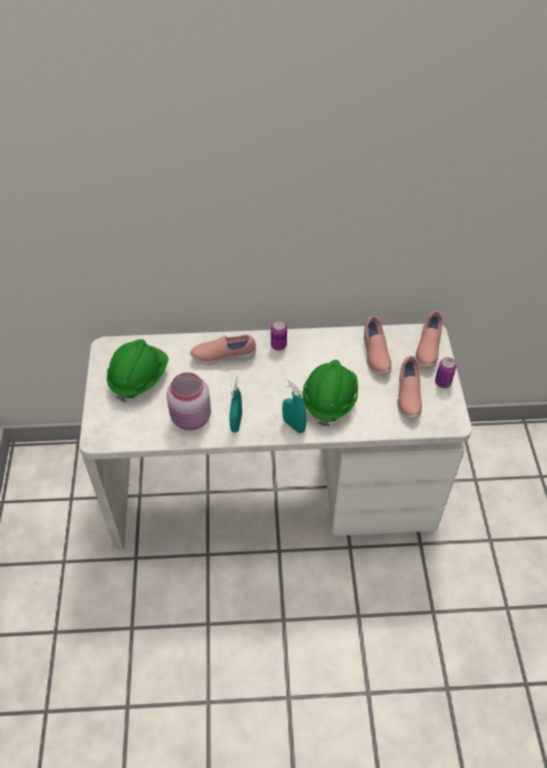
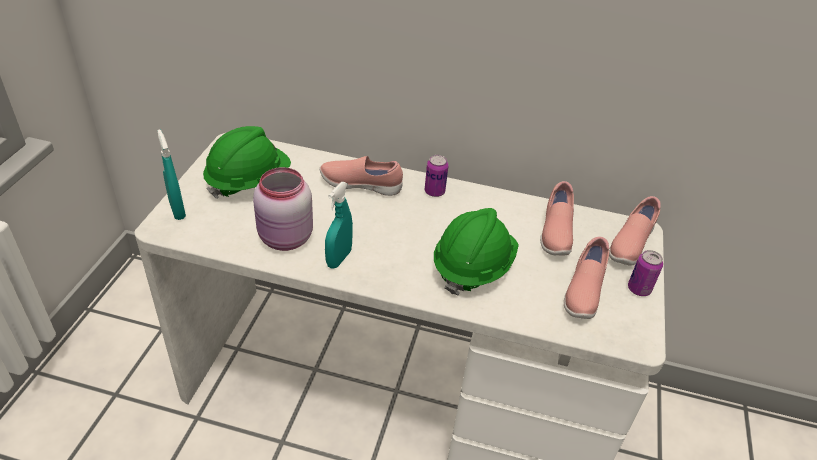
camera: 15 degrees right, 10 degrees down
(293, 425) = (412, 282): turquoise spray bottle -> turquoise spray bottle (177, 210)

